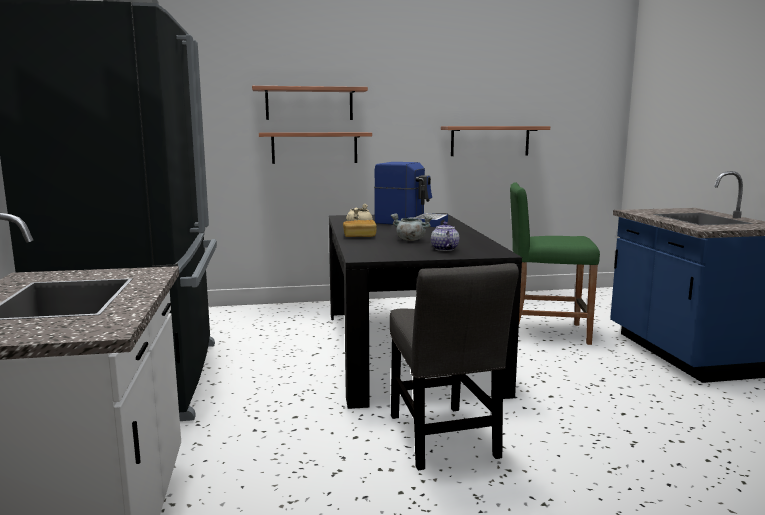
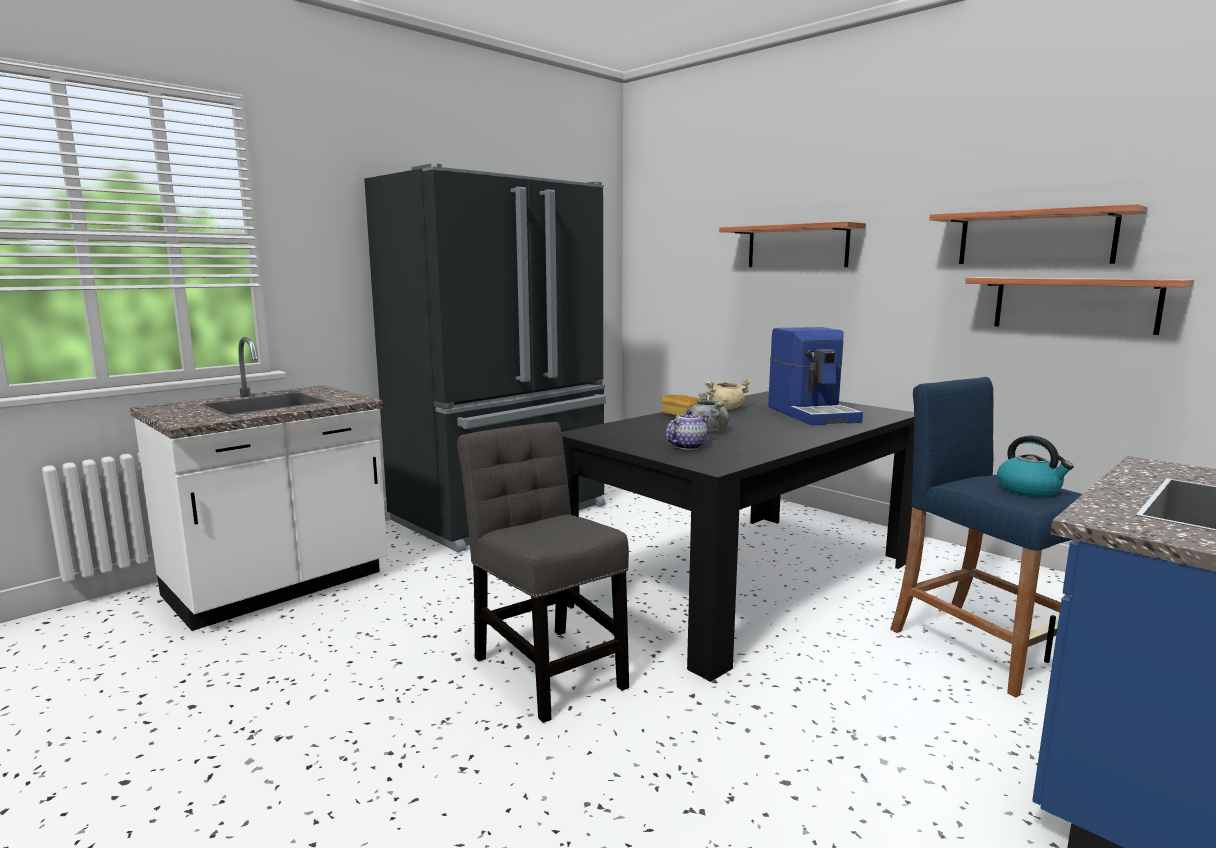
camera: 55 degrees right, 0 degrees up
(314, 147) = (799, 303): shelf -> shelf (1035, 238)
(443, 440) = (546, 667): grey chair -> grey chair turned 105 degrees clockwise
(545, 332) = (982, 647): green stool -> blue stool
(567, 238) = (1029, 490): none -> kettle

